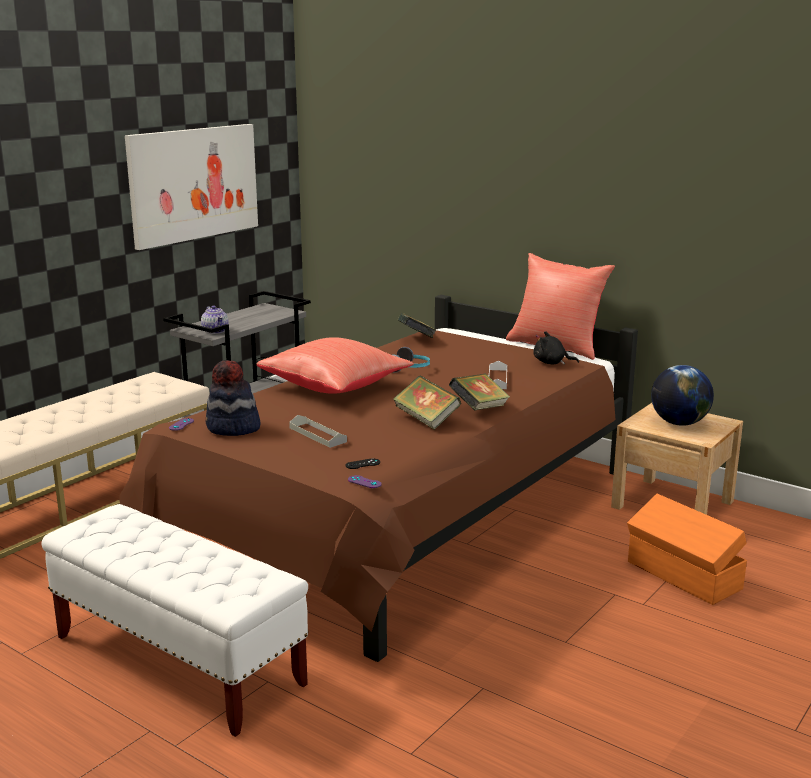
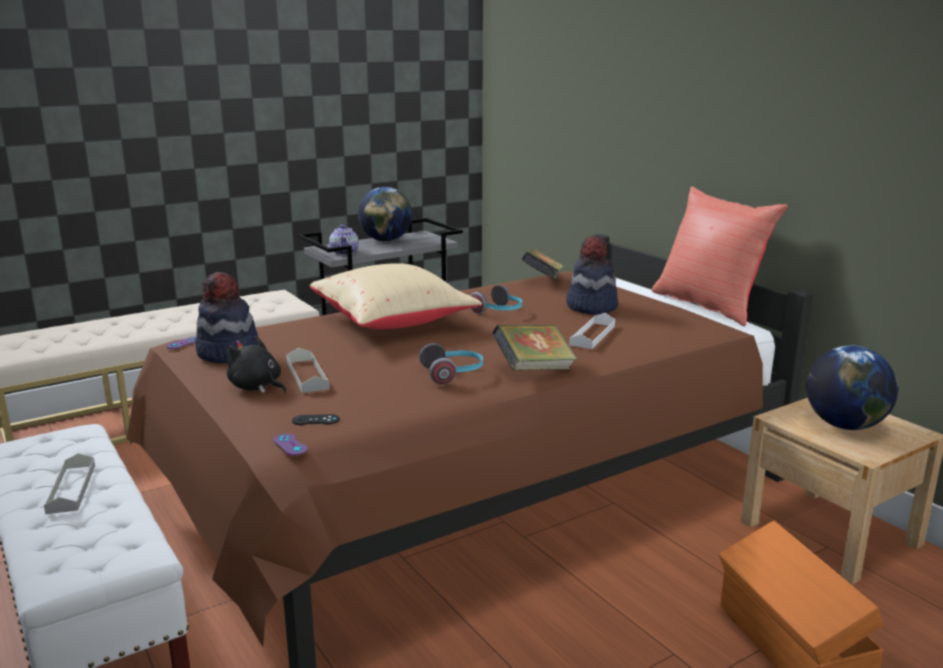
camera: 20 degrees right, 0 degrees up
(167, 549) = (71, 488): none -> grey tray
(194, 184) = (345, 95): picture -> none
(240, 316) = (386, 240): none -> globe
(336, 387) = (394, 322): red pillow -> beige pillow
(426, 419) = (453, 374): book -> headphones
(475, 357) = (591, 307): none -> hat
(551, 363) = (681, 324): black plush toy -> black plush toy (257, 387)

